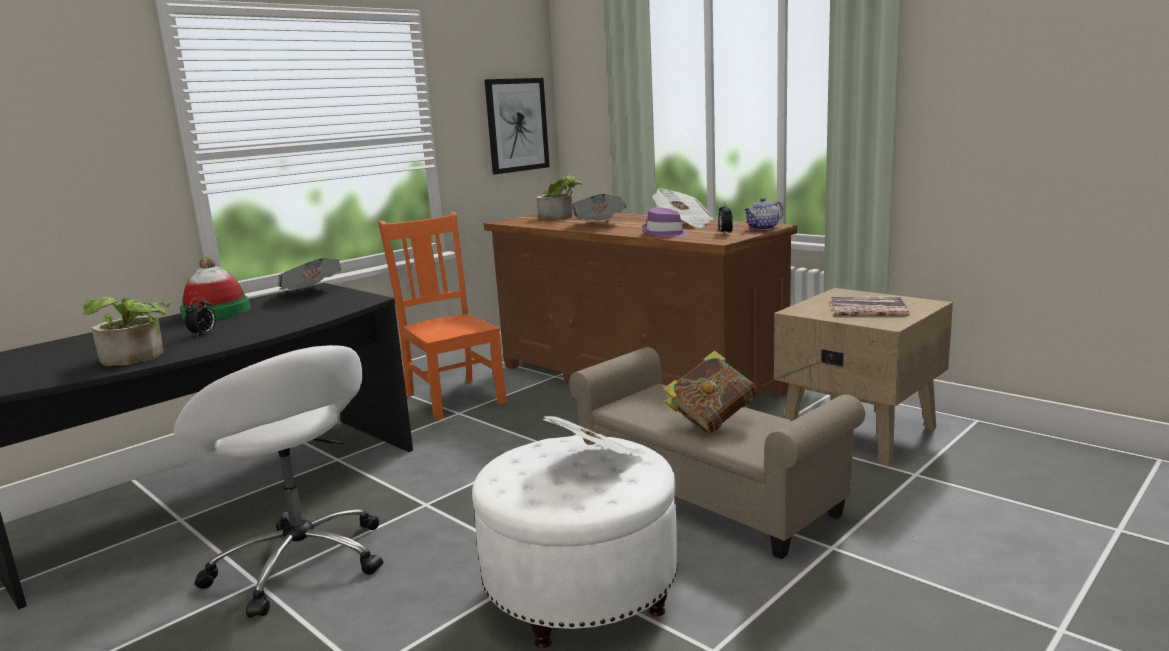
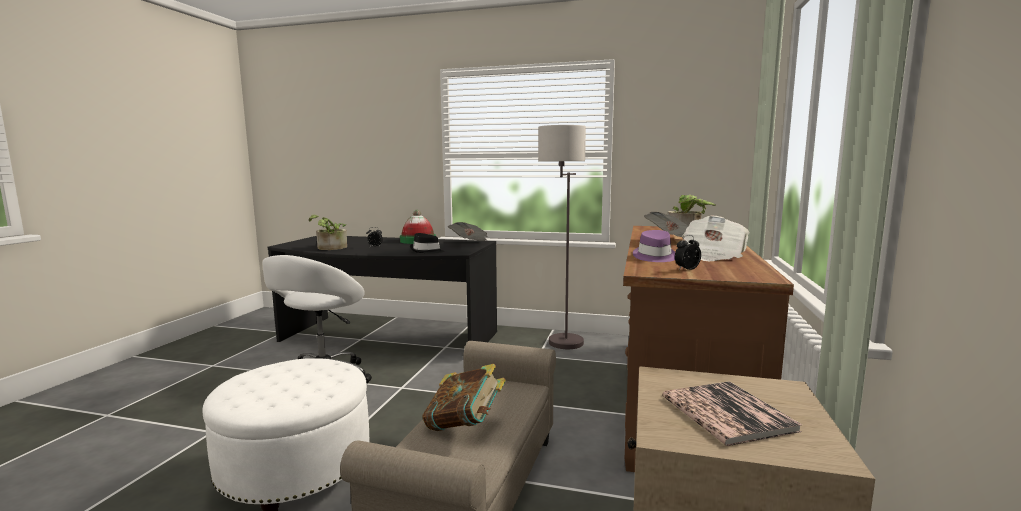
camera: 60 degrees right, 5 degrees down
(318, 311) = (426, 251): none -> black hat
(453, 397) = (561, 346): orange chair -> grey floor lamp
(516, 125) = (703, 149): picture -> none
(595, 461) = (303, 386): newspaper -> none
(763, 228) = (741, 276): teapot -> none

